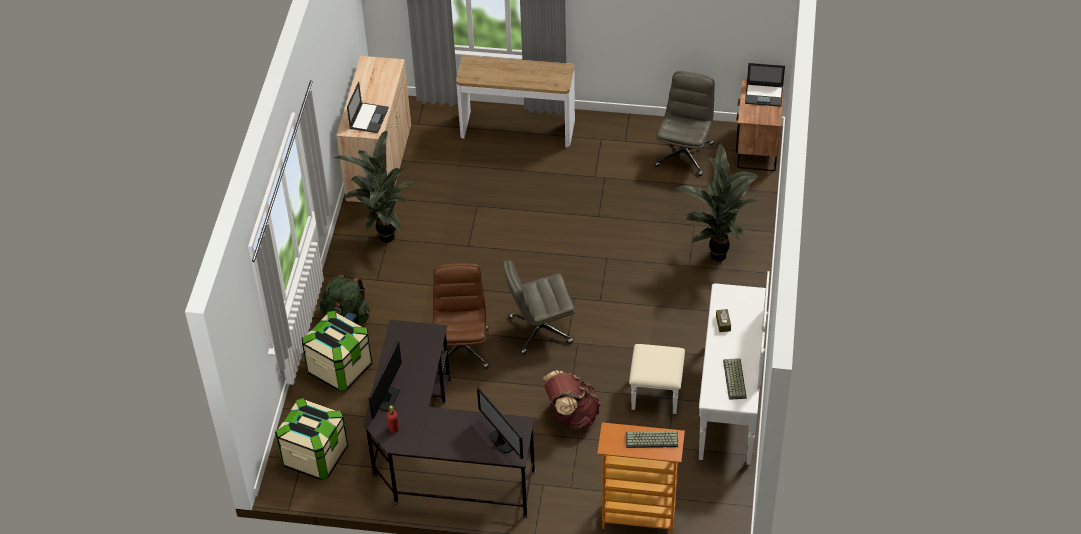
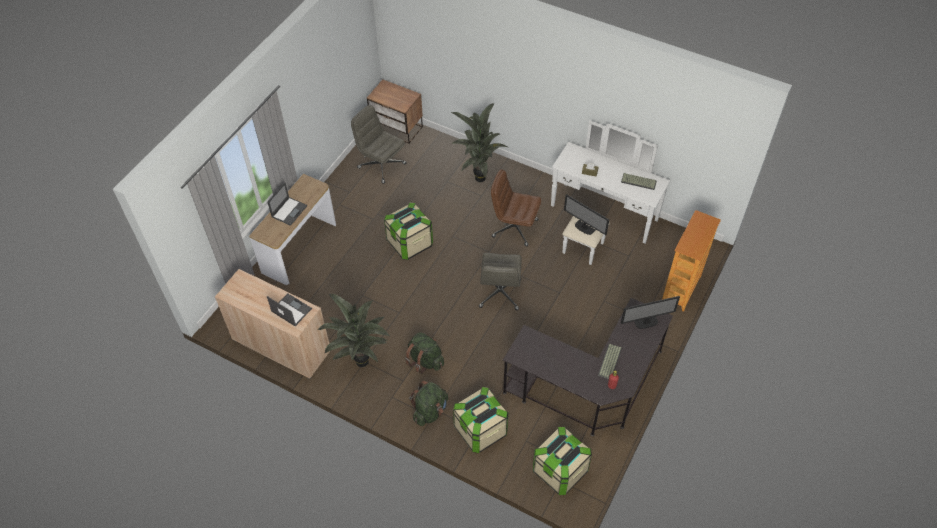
camera: 70 degrees left, 5 degrees up
(388, 399) = (581, 382): monitor -> monitor (584, 228)
(412, 290) = (425, 360): none -> green backpack
(461, 348) = (496, 345): brown office chair -> brown office chair (514, 228)
(571, 415) = (583, 299): brown backpack -> none
(575, 222) = (410, 243): none -> storage box
(651, 440) = (698, 229): keyboard -> keyboard (610, 362)
(764, 95) = (388, 92): laptop -> laptop (289, 211)

